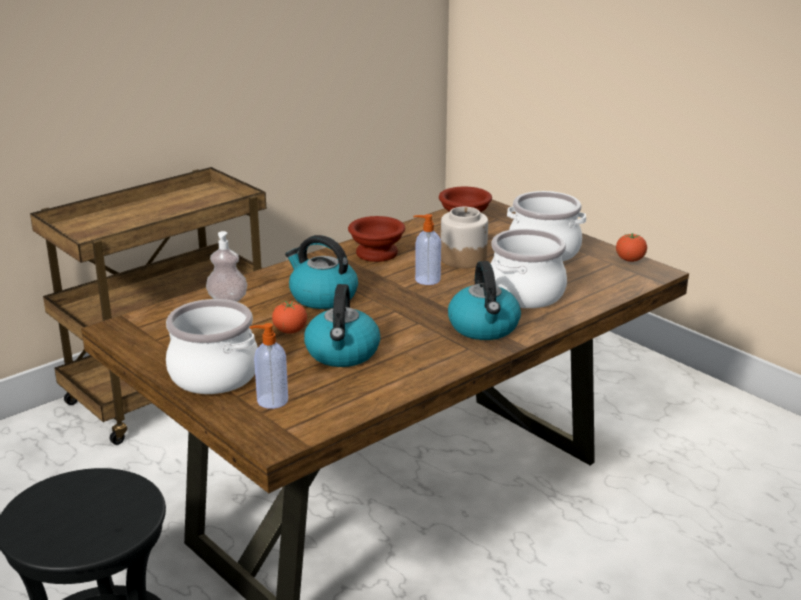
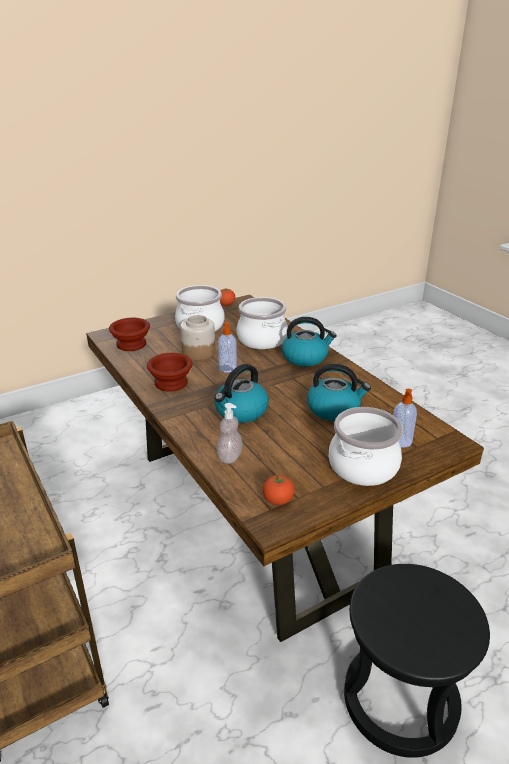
camera: 80 degrees left, 5 degrees up
(290, 331) = (296, 429): tomato -> tomato (278, 501)

